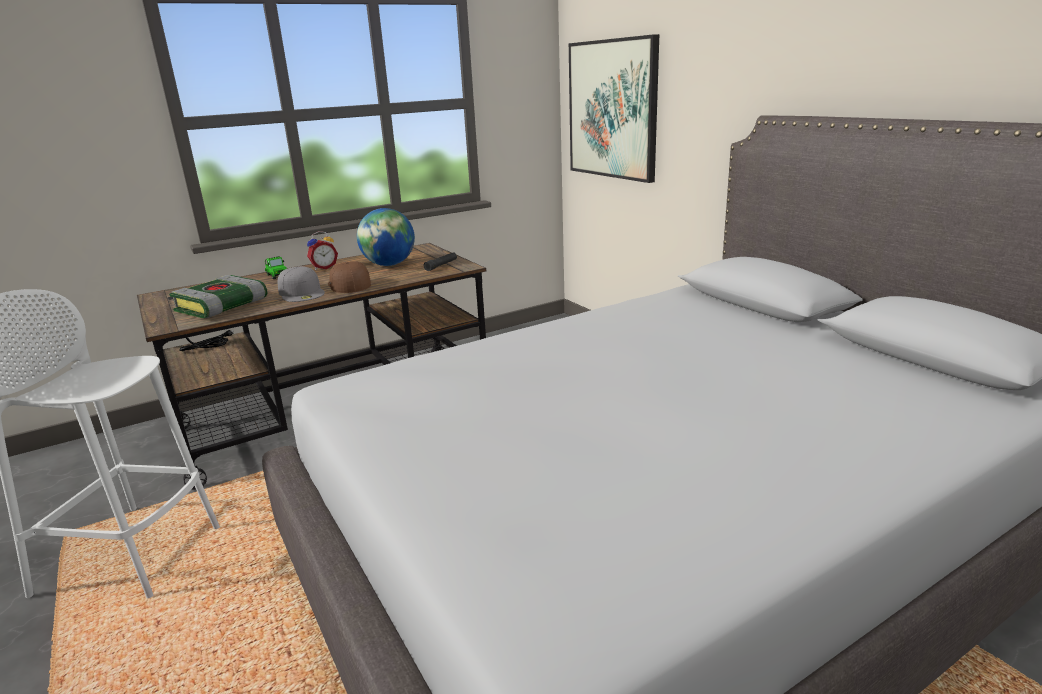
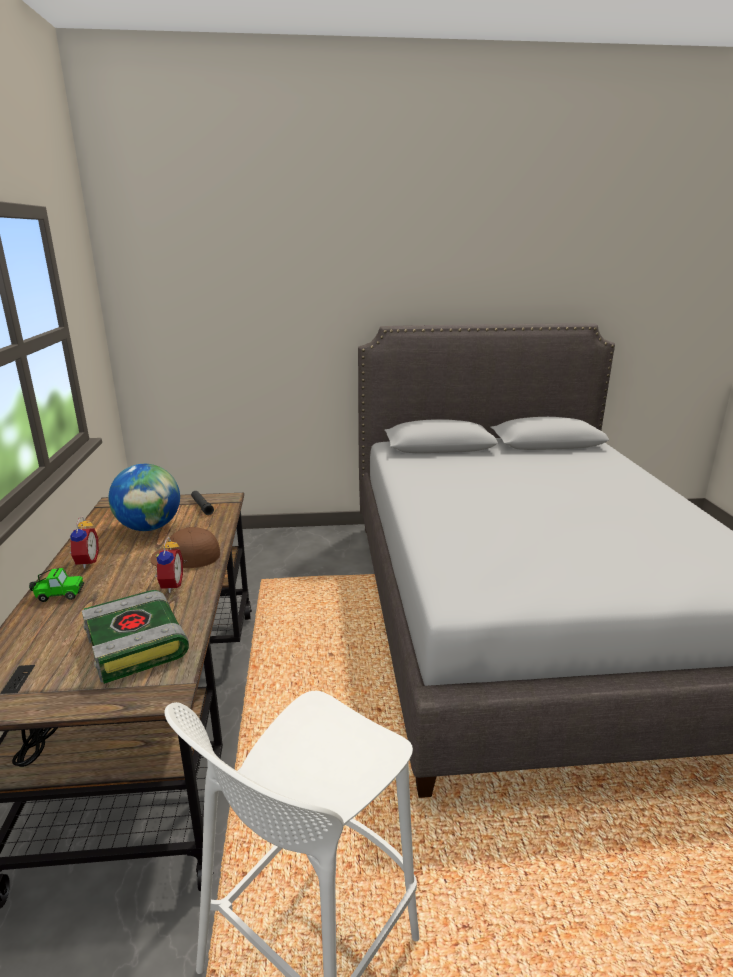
camera: 65 degrees left, 0 degrees up
(302, 292) = (169, 585): grey cap -> alarm clock
(612, 109) = (197, 327): picture -> none

